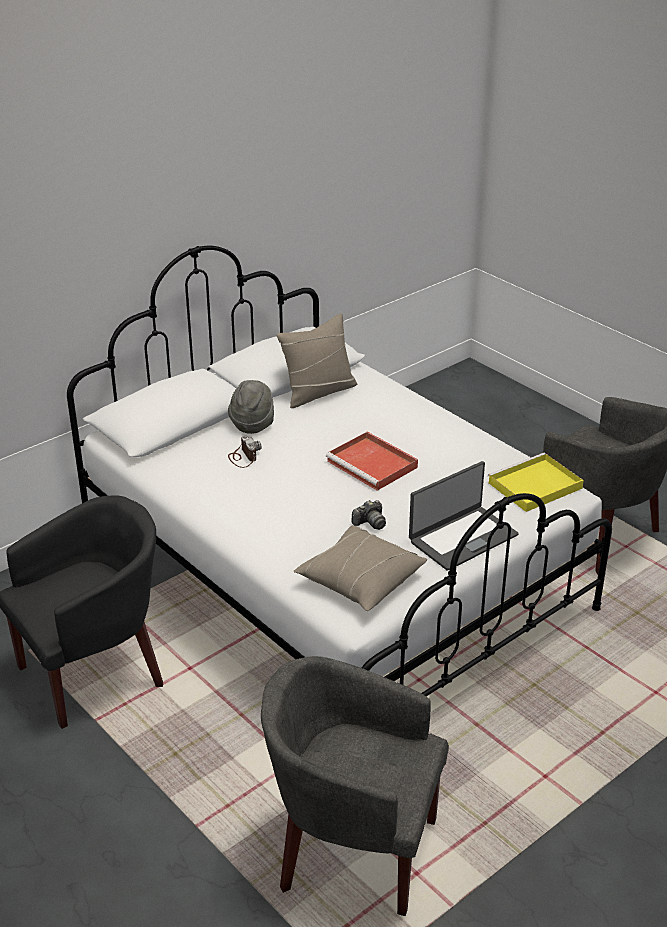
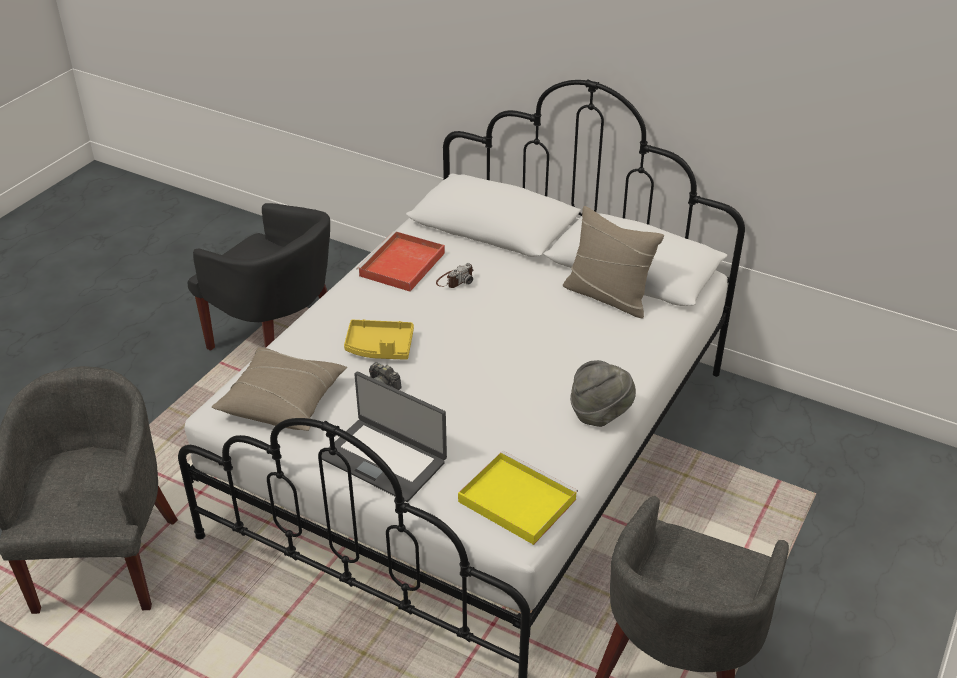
camera: 70 degrees right, 5 degrees up
(252, 423) = (518, 270): grey hat -> grey hat (600, 413)
(315, 514) = (379, 347): none -> yellow tray
(373, 464) = (489, 366): red tray -> red tray (401, 265)

